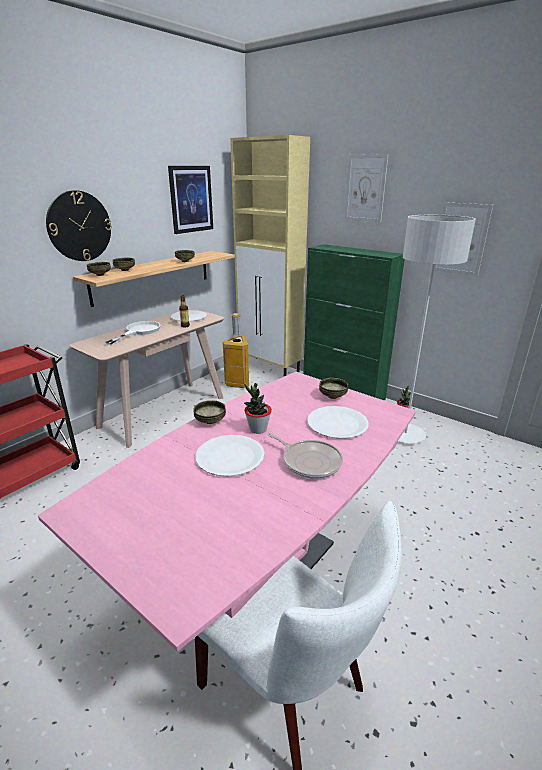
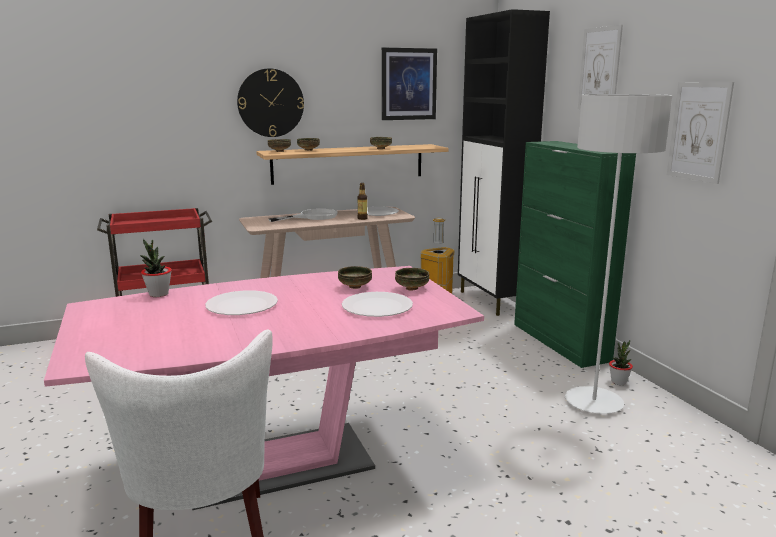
camera: 30 degrees right, 10 degrees down
(210, 421) = (266, 282): bowl -> bowl (355, 287)
(258, 429) = (296, 295): potted plant -> potted plant (158, 294)
(270, 368) = (492, 301): beige cabinet -> black cabinet
(309, 461) = (302, 323): frying pan -> none

